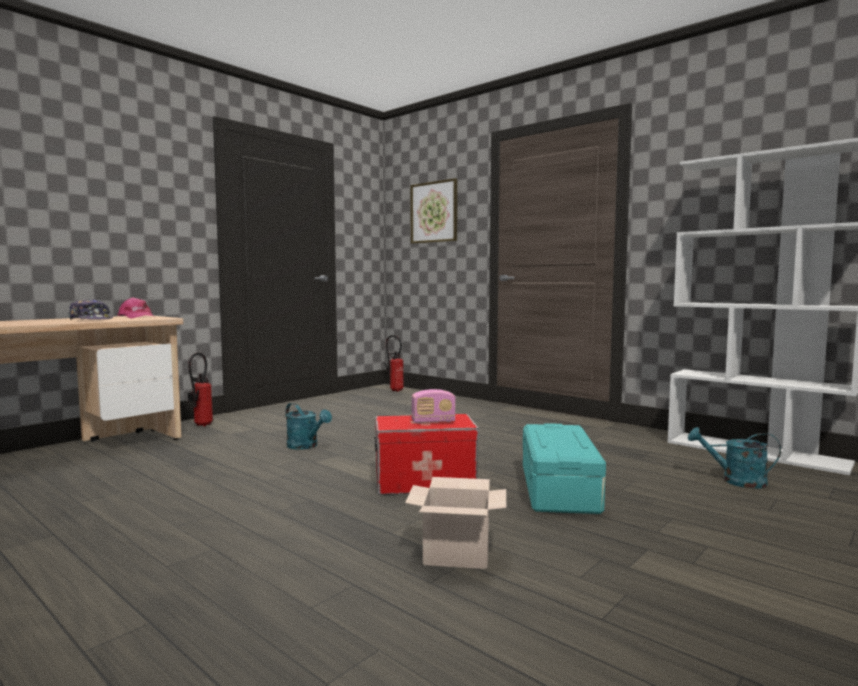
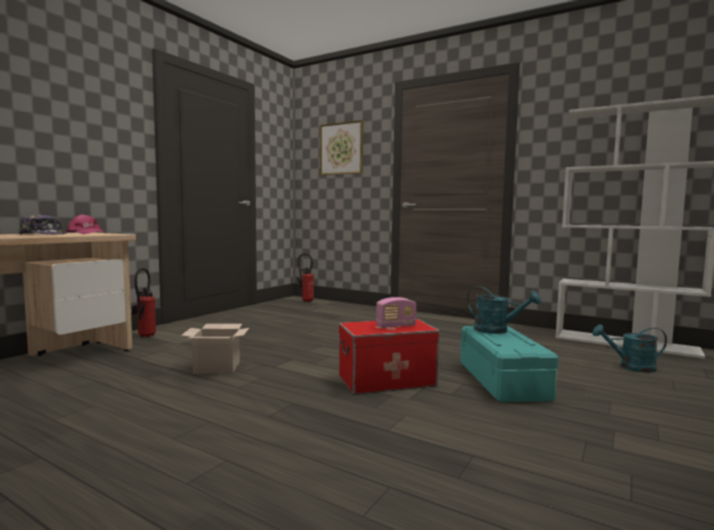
camera: 10 degrees left, 0 degrees up
(306, 446) = (258, 352): turquoise watering can -> turquoise watering can (497, 330)
(458, 554) = (463, 447): cardboard box -> cardboard box (218, 367)

